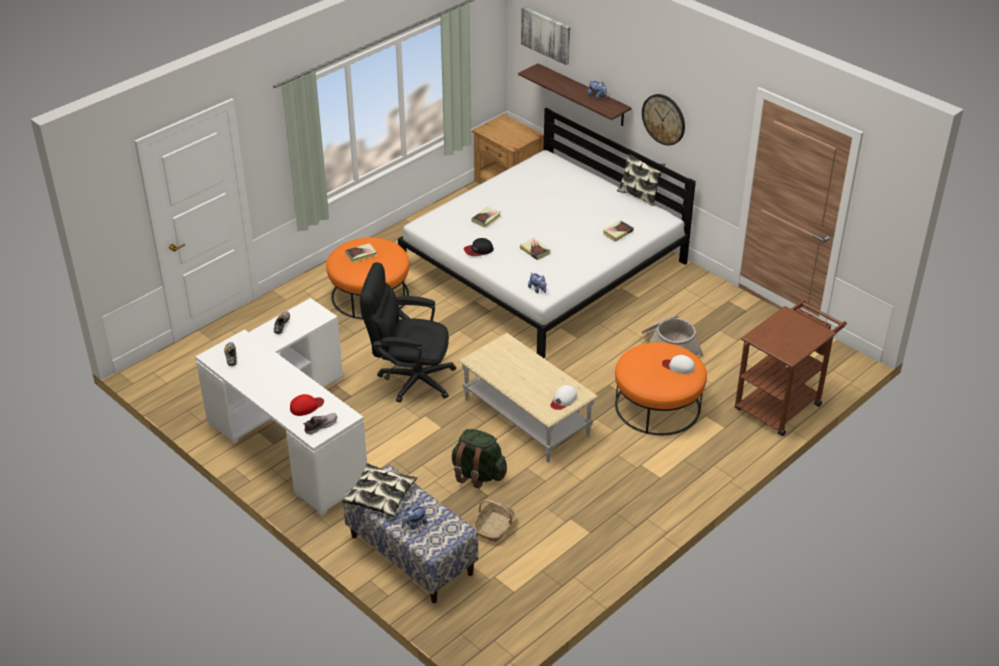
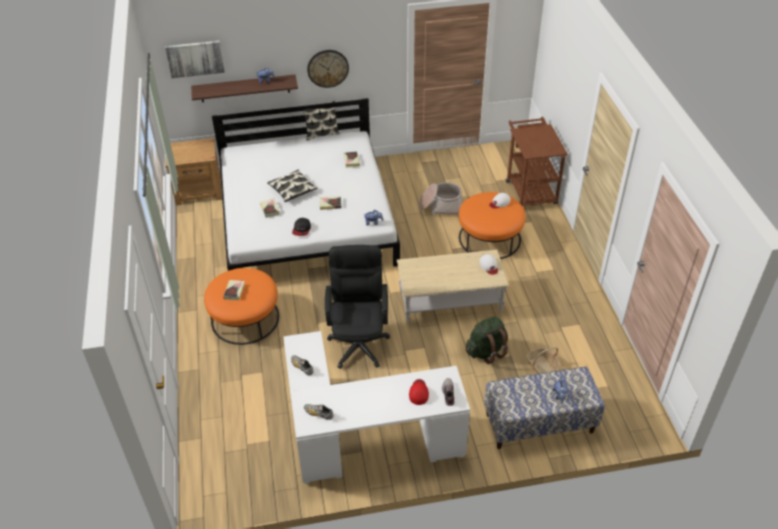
camera: 55 degrees left, 5 degrees up
(380, 496) = (517, 401): pillow -> pillow (292, 190)
(409, 378) = (358, 340): black office chair -> black office chair turned 135 degrees clockwise

